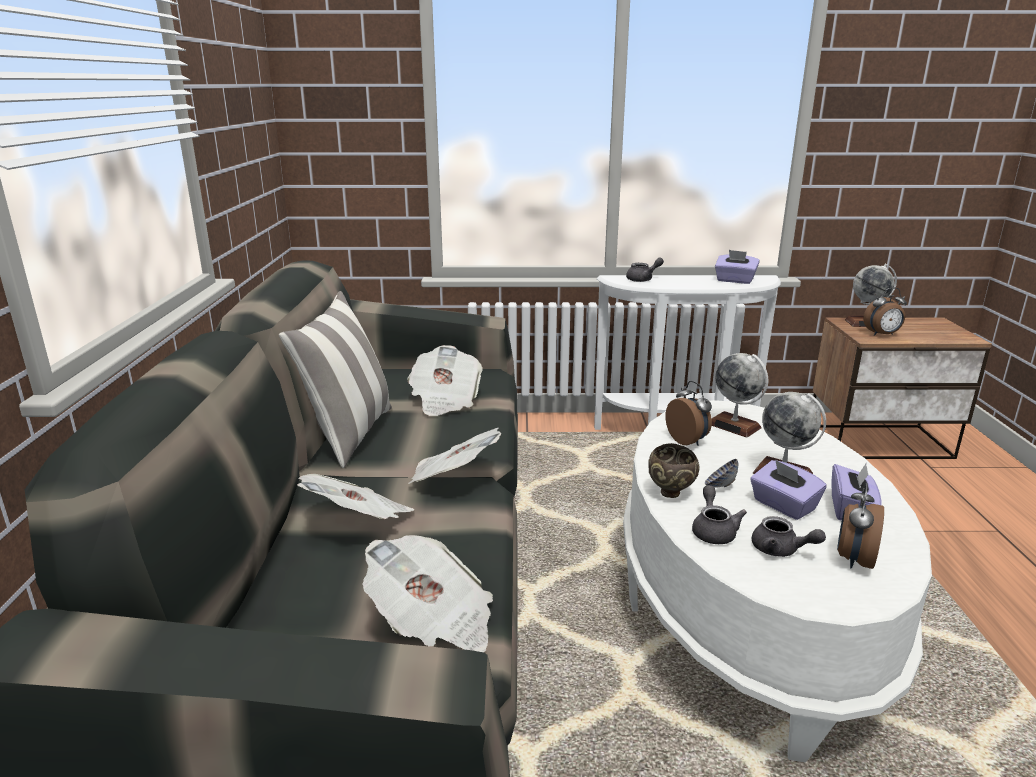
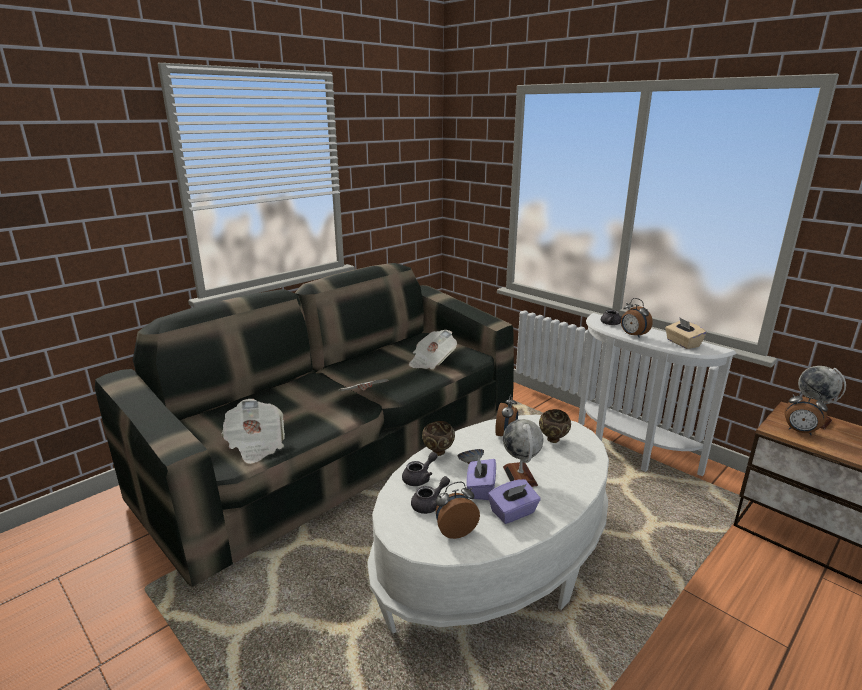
camera: 45 degrees right, 0 degrees up
(348, 434) = (364, 361): pillow -> none
(359, 521) = (301, 398): newspaper -> none
(684, 285) = (632, 335): none -> alarm clock
(734, 280) = (682, 343): purple tissue box -> beige tissue box
(734, 426) = (553, 440): globe -> brown bowl
(781, 550) = (430, 504): grey teapot -> grey teapot turned 120 degrees counterclockwise

